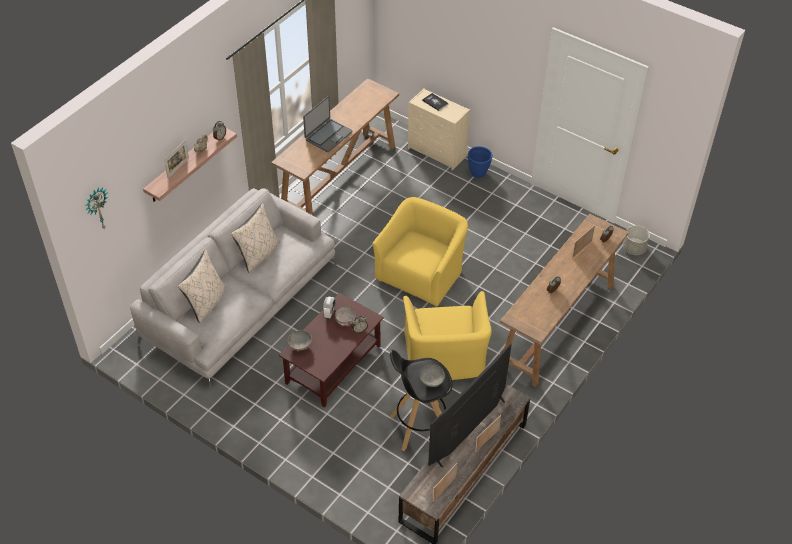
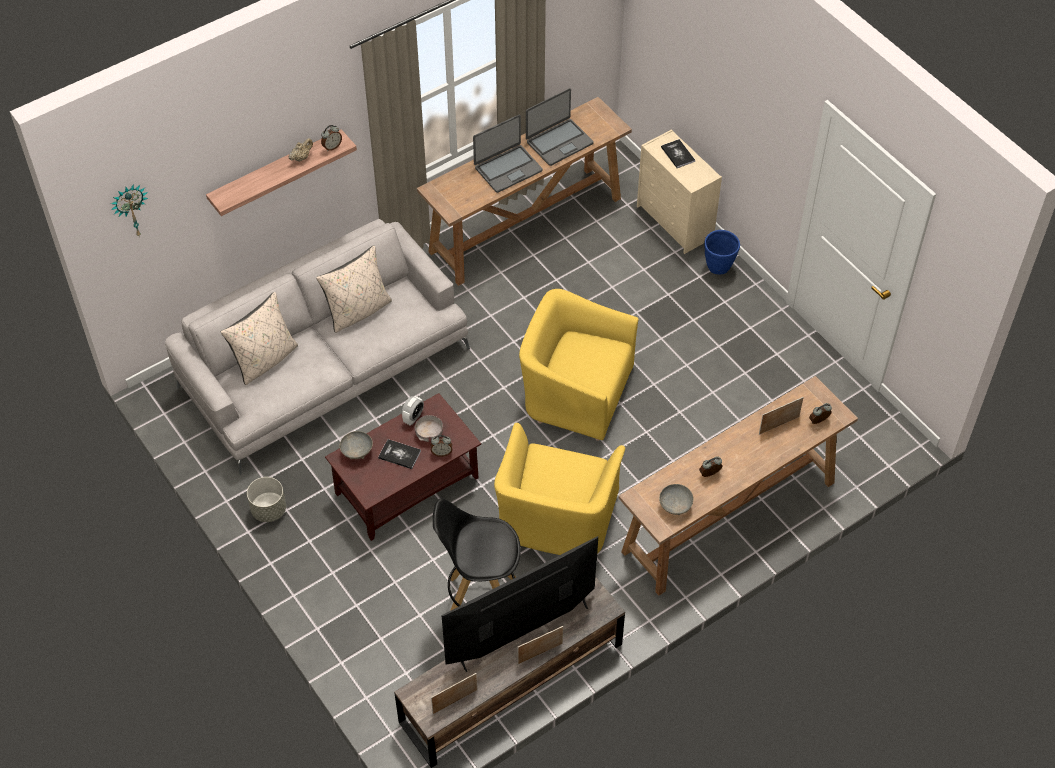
camera: 20 degrees right, 5 degrees up
(178, 168) = (261, 176): picture frame -> none
(331, 339) = (399, 454): none -> book
(355, 111) = (559, 142): none -> laptop
(421, 274) = (575, 392): yellow armchair -> yellow armchair turned 120 degrees counterclockwise
(431, 381) = (490, 553): grey bowl -> grey bowl (675, 506)
(633, 249) = (889, 437): grey planter -> grey planter (269, 509)

